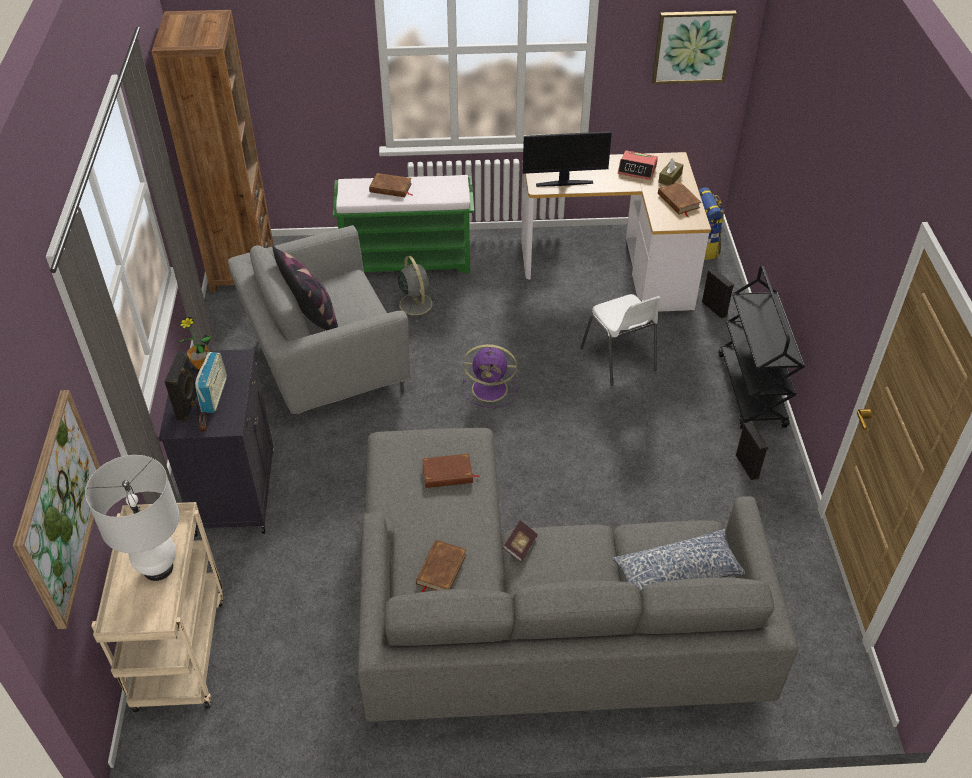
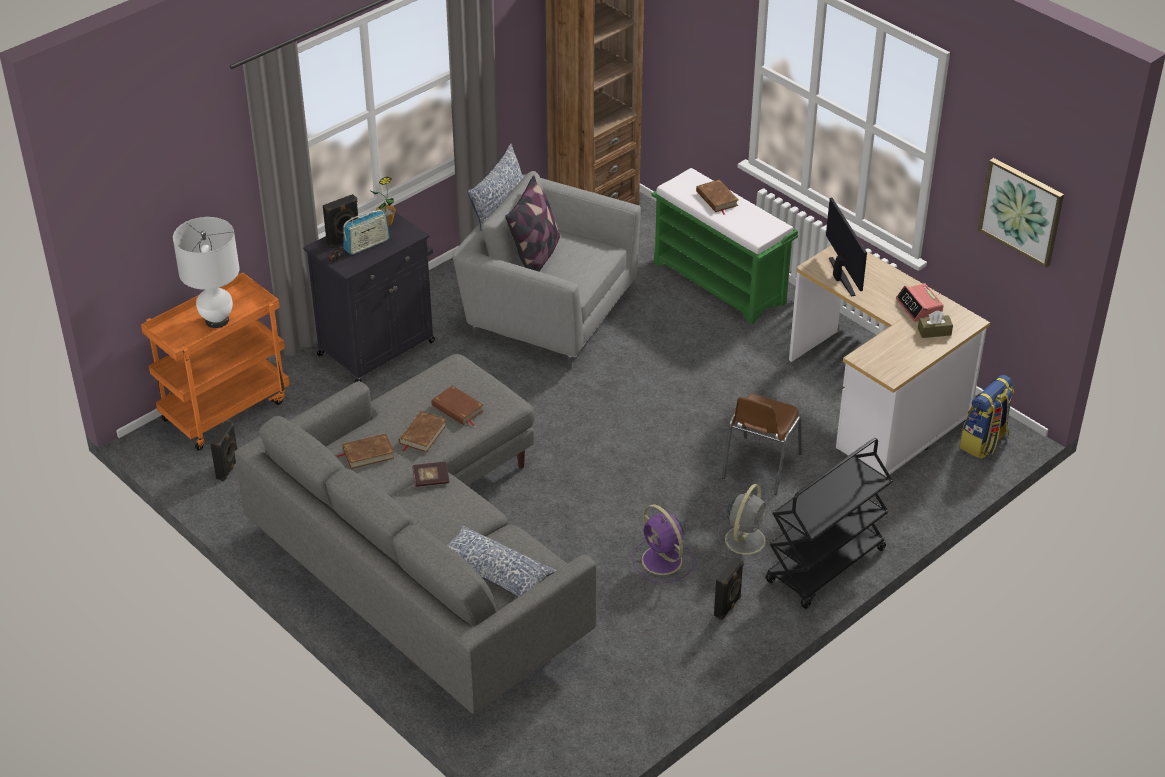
camera: 50 degrees right, 5 degrees down
(58, 507) = (162, 222): picture -> none
(179, 649) = (225, 409): beige cart -> orange cart
(245, 293) = (497, 203): none -> pillow
(415, 303) = (675, 316): grey fan -> grey fan (746, 539)
(491, 389) = (632, 413): purple fan -> purple fan (663, 561)
(564, 182) = (839, 277): monitor -> monitor turned 150 degrees counterclockwise
(619, 360) = (759, 467): white chair -> brown chair
(678, 201) = (907, 352): brown book -> brown book (422, 434)
(715, 308) = (906, 492): black speaker -> black speaker (228, 469)

